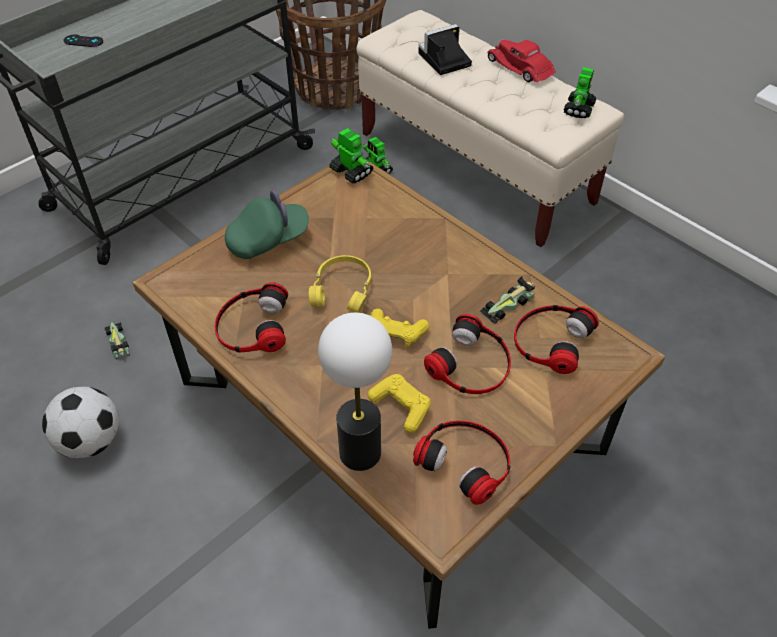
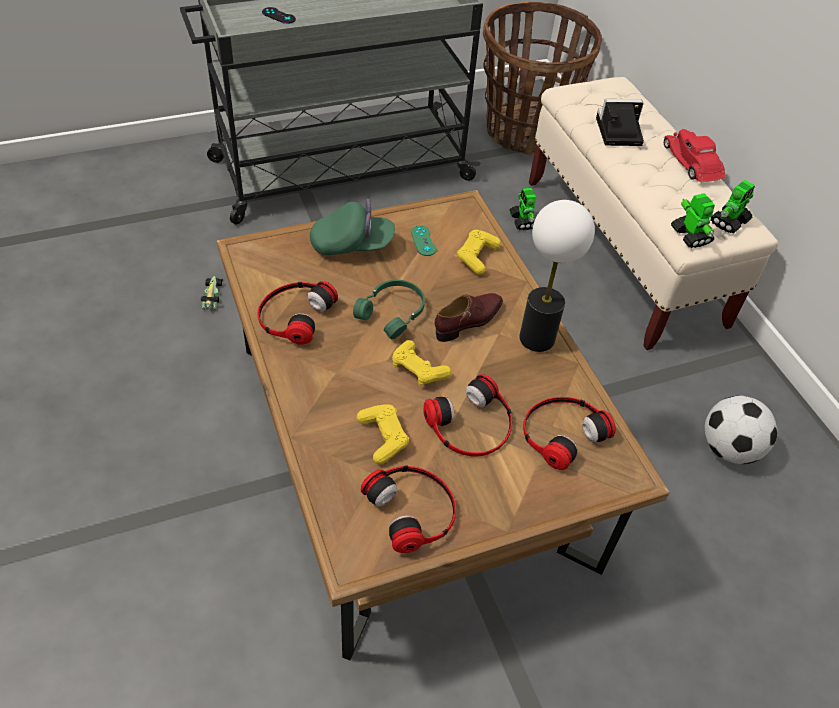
camera: 20 degrees right, 0 degrees up
(91, 441) = (146, 371): football -> football (729, 449)
(332, 213) = (423, 241): none -> green game controller
(343, 290) = (393, 313): yellow headphones -> green headphones
(351, 171) = (463, 208): toy robot -> toy robot (690, 235)
(360, 453) = (322, 463): table lamp -> table lamp (536, 338)
(389, 211) = (477, 256): none -> yellow game controller
(415, 272) = (469, 321): none -> brown shoe
(509, 304) = (541, 383): toy car -> none

